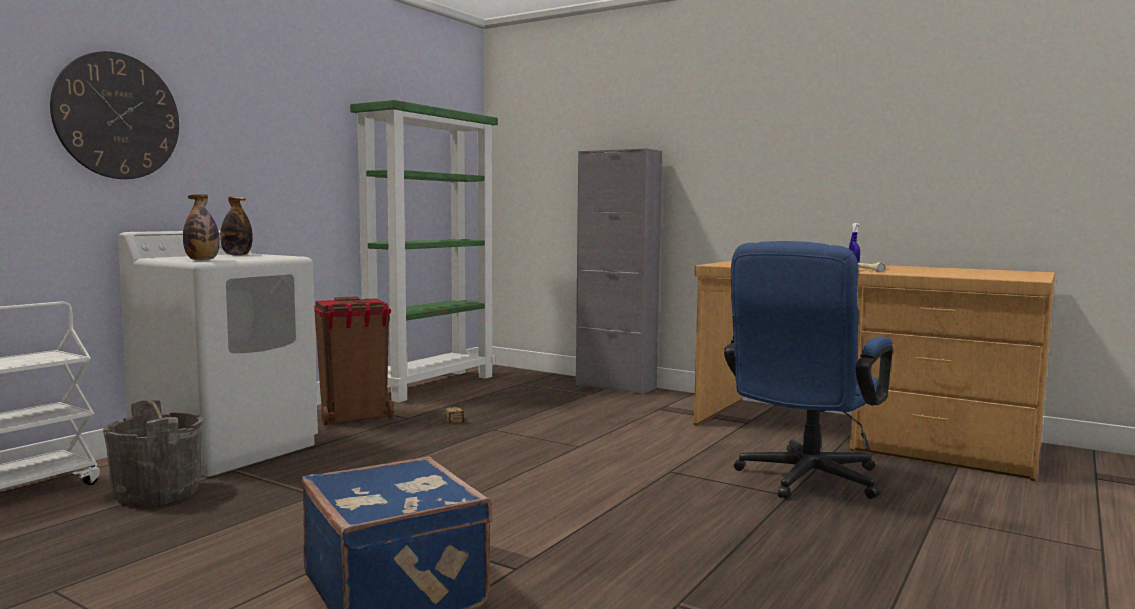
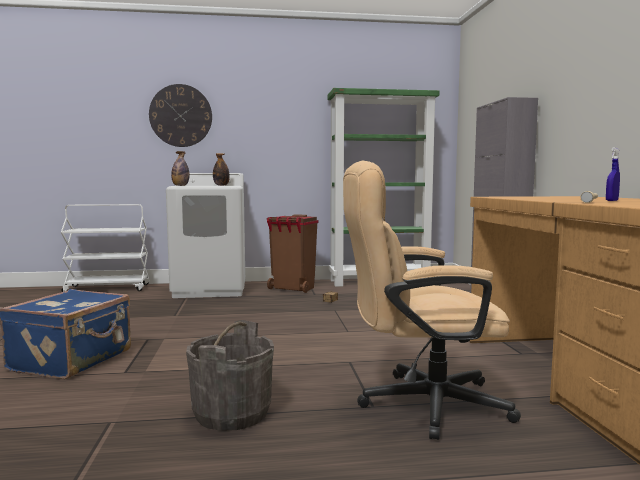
camera: 50 degrees right, 0 degrees up
(158, 493) = (142, 299): grey bucket -> grey bucket (232, 413)
(803, 481) = (419, 404): blue office chair -> beige office chair

